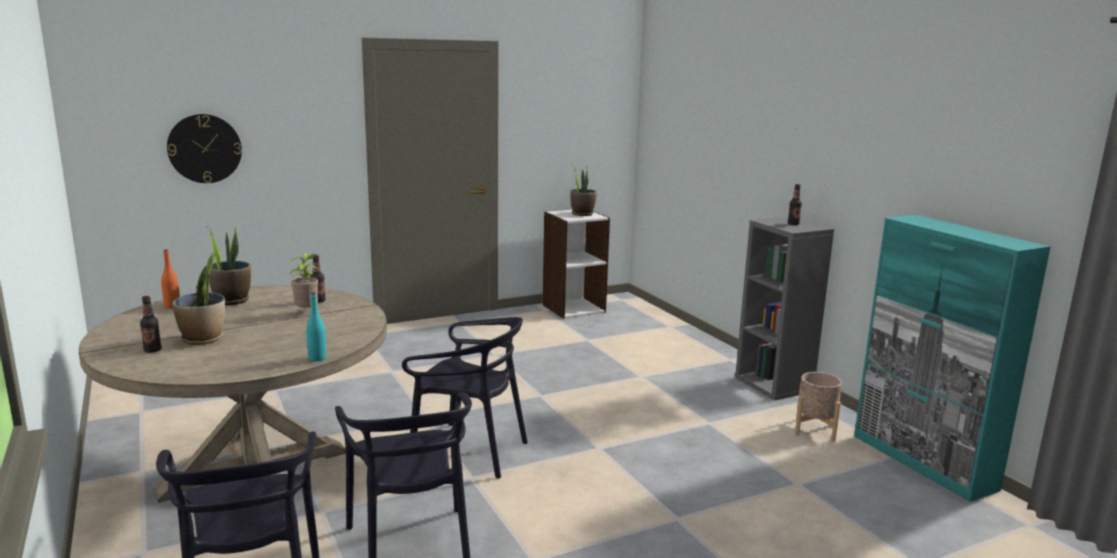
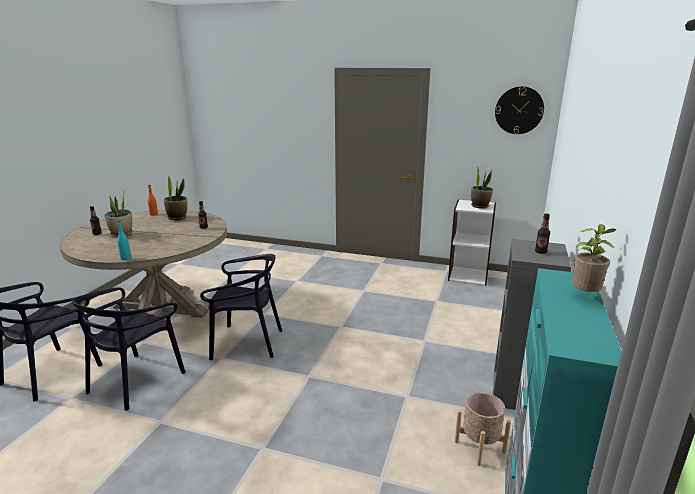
camera: 45 degrees right, 5 degrees up
(204, 148) = (250, 132): wall clock -> wall clock (519, 110)
(307, 312) = (184, 232): potted plant -> potted plant (585, 295)
(469, 451) = (246, 343): black chair -> black chair turned 60 degrees counterclockwise

